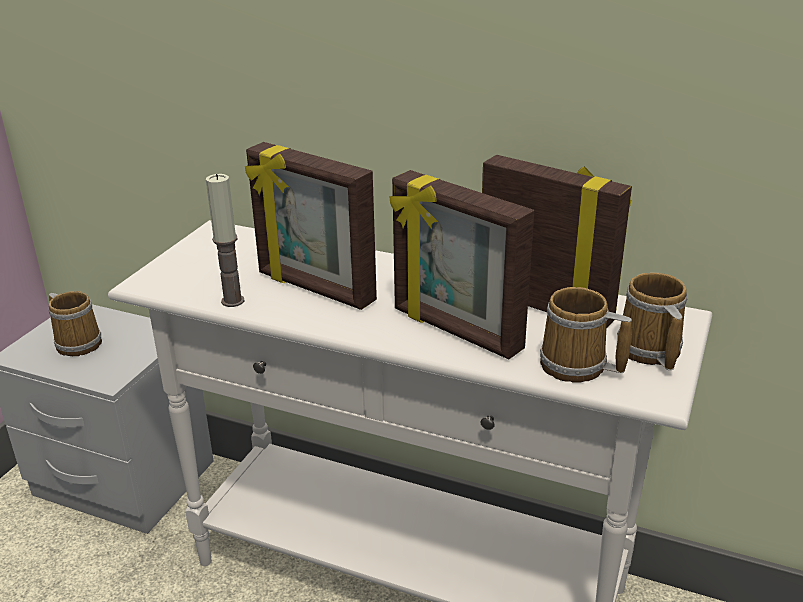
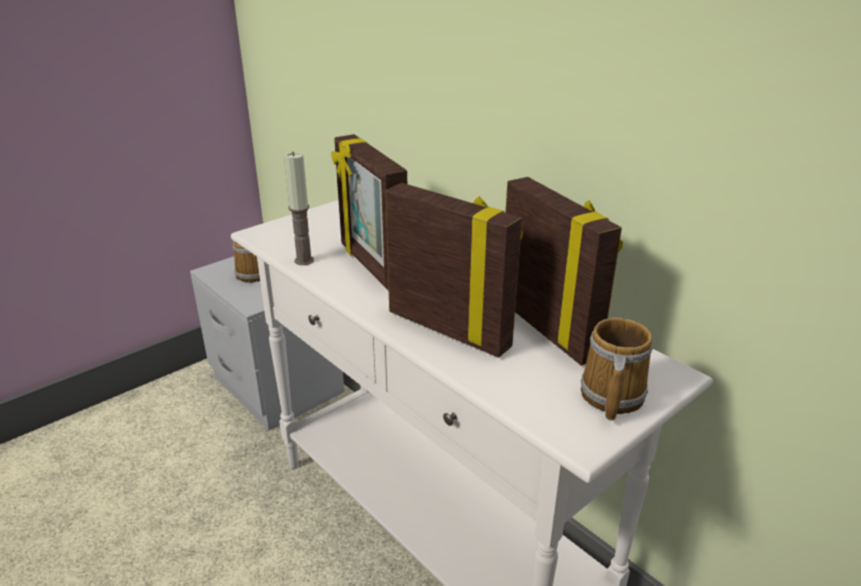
camera: 25 degrees right, 0 degrees up
(455, 331) = (449, 329): picture frame -> picture frame turned 150 degrees clockwise
(576, 367) = (527, 390): mug -> none

